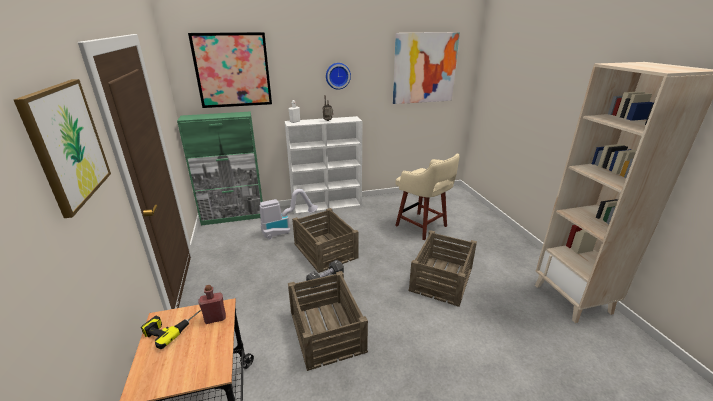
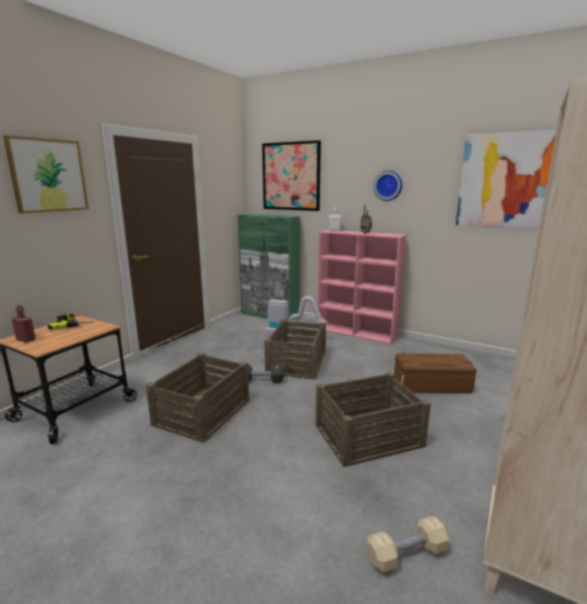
camera: 45 degrees right, 10 degrees down
(215, 318) = (93, 330): red bottle -> red bottle (26, 340)
(327, 205) = (357, 333): white bookcase -> pink bookcase
(422, 226) = (431, 385): beige stool -> brown storage box
(539, 330) = (406, 554): none -> beige dumbbell

